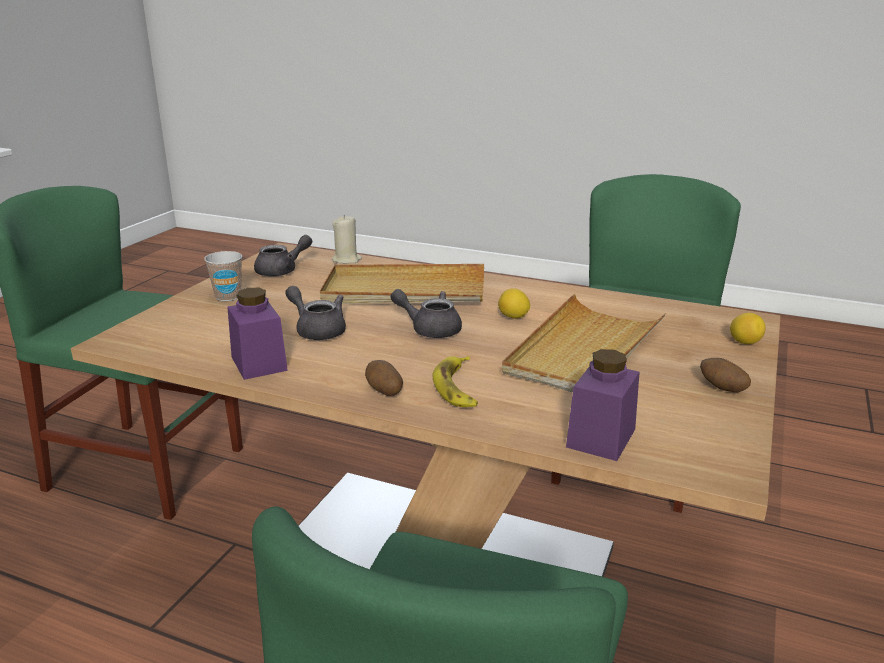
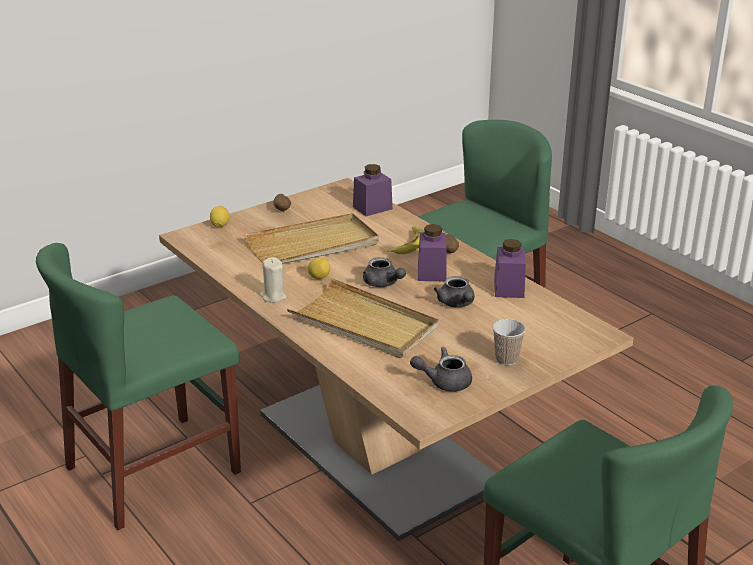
camera: 150 degrees left, 5 degrees up
(347, 260) = (374, 381): beige candle -> beige candle (273, 296)
(382, 357) = (432, 272): none -> purple jar

